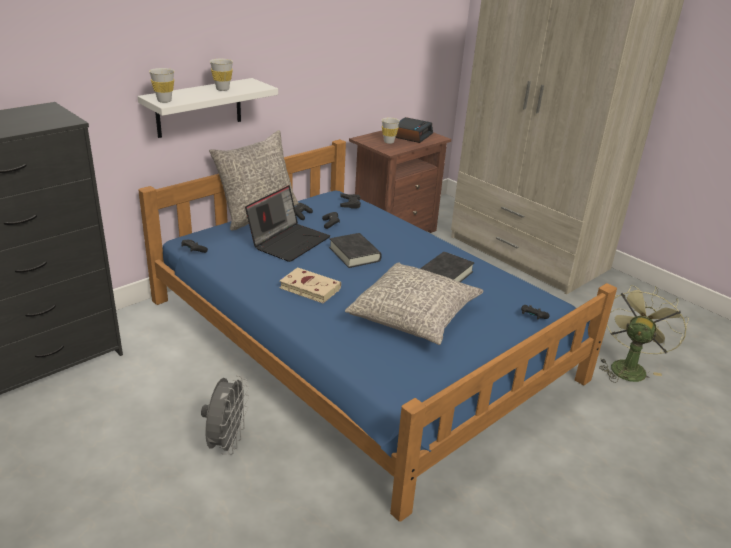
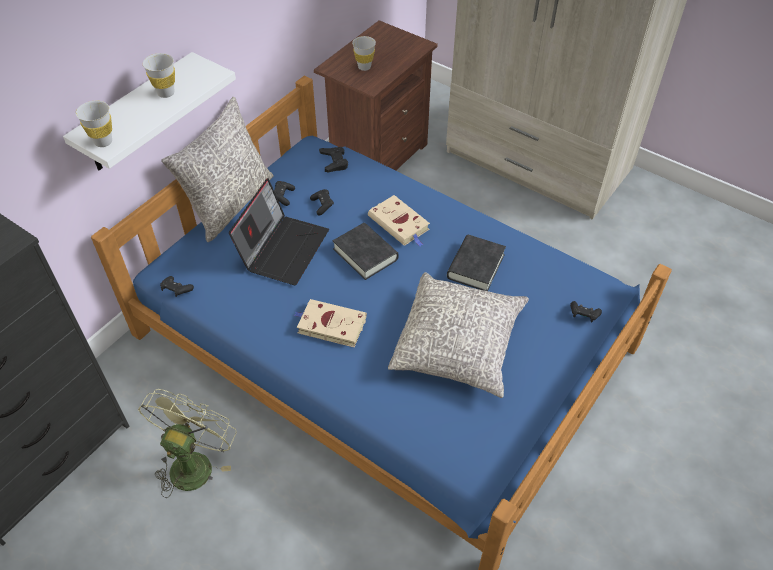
camera: 10 degrees left, 20 degrees up
(227, 442) = (287, 523): grey fan -> none
(390, 242) = (400, 224): none -> beige book
(411, 135) = (387, 46): alarm clock -> none
(628, 366) = (673, 316): green fan -> green fan (194, 462)

